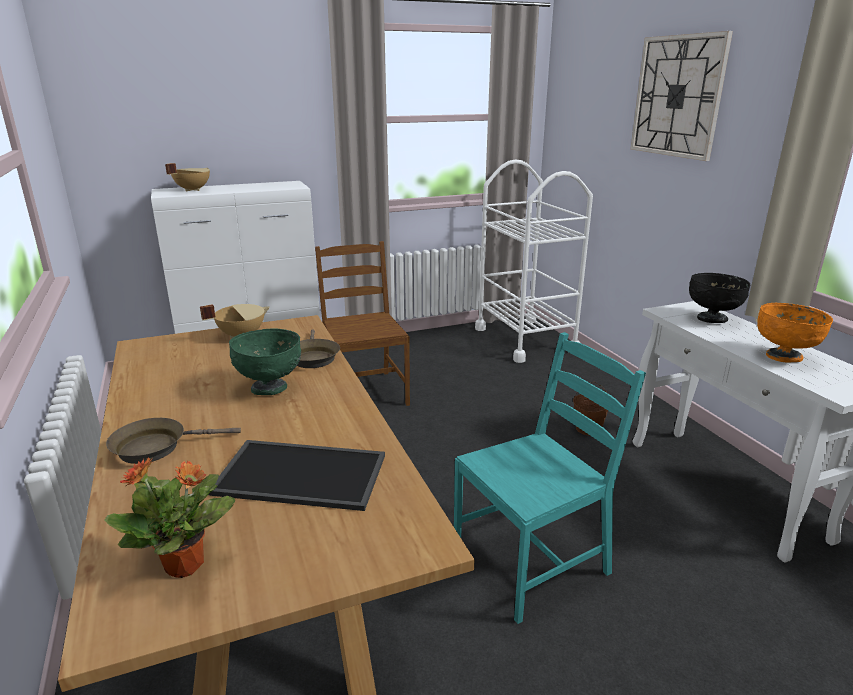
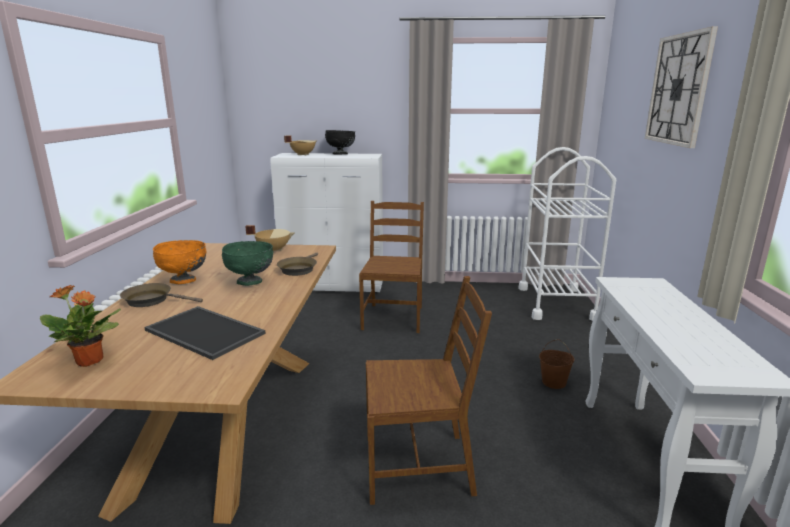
camera: 25 degrees right, 5 degrees down
(532, 561) = (419, 465): turquoise chair -> brown chair
(712, 319) = (655, 294): black bowl -> black bowl (340, 154)
(784, 357) = (687, 335): orange bowl -> orange bowl (184, 281)

